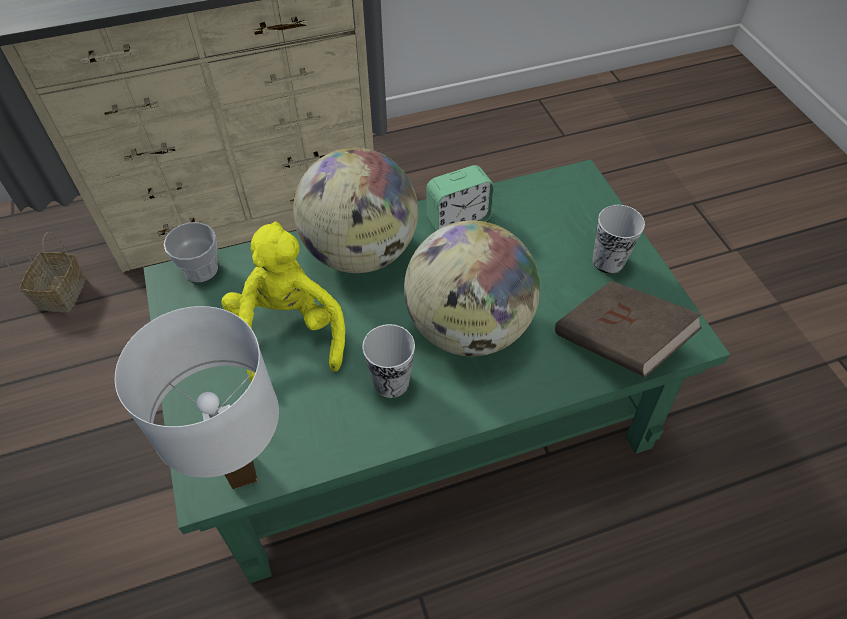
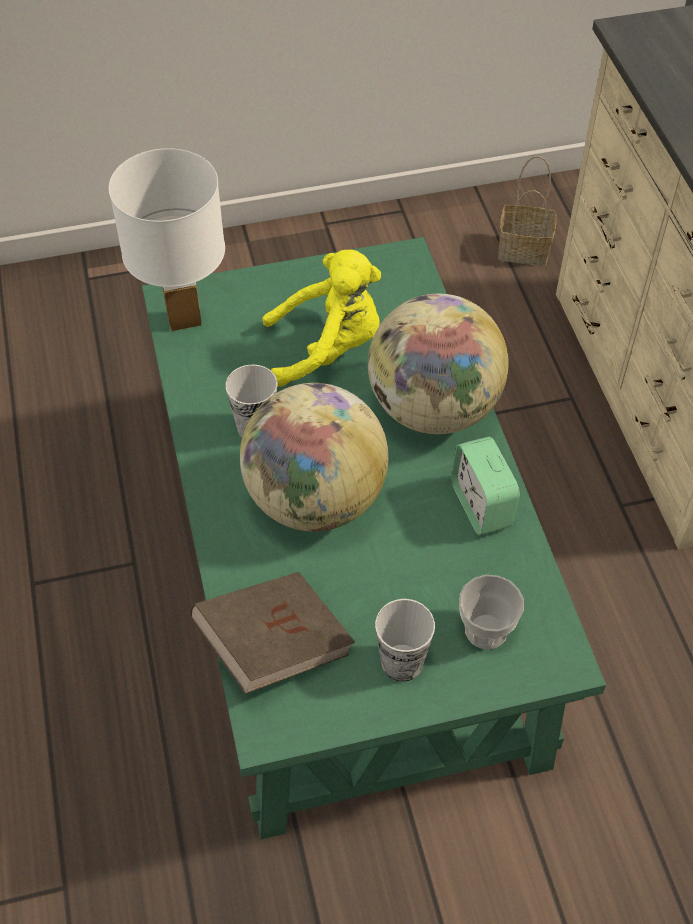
camera: 95 degrees right, 0 degrees up
(201, 269) = (416, 278): cup -> cup (486, 630)

